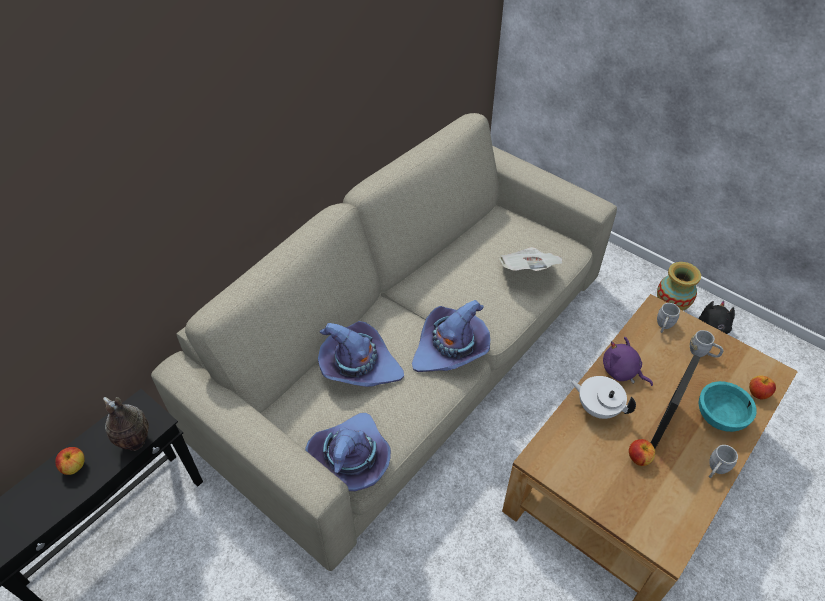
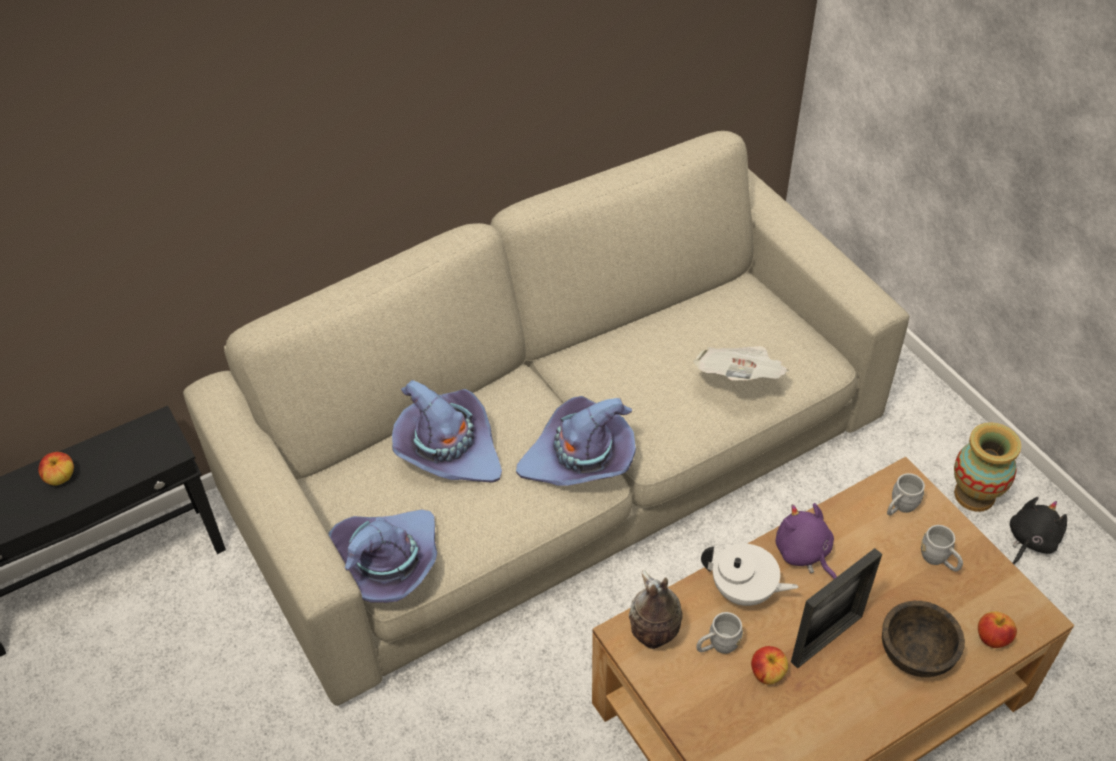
camera: 20 degrees right, 0 degrees up
(135, 443) = (137, 469): vase -> vase (653, 638)
(597, 407) = (744, 591): white teapot -> white teapot turned 150 degrees clockwise
(715, 469) = (870, 721): grey mug -> grey mug (717, 646)
(719, 417) = (915, 654): turquoise bowl -> brown bowl

